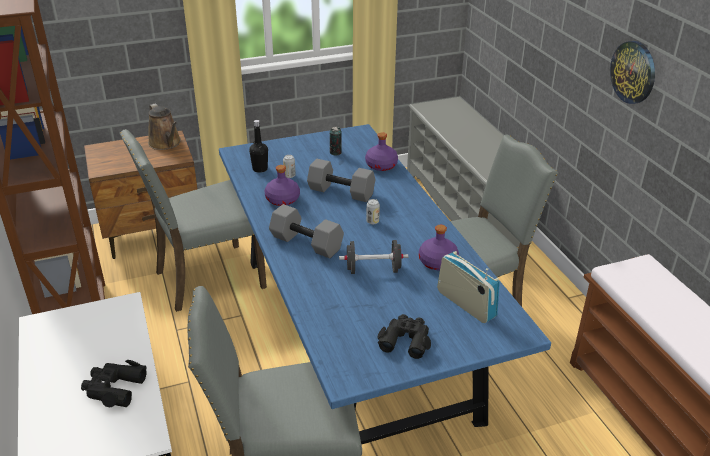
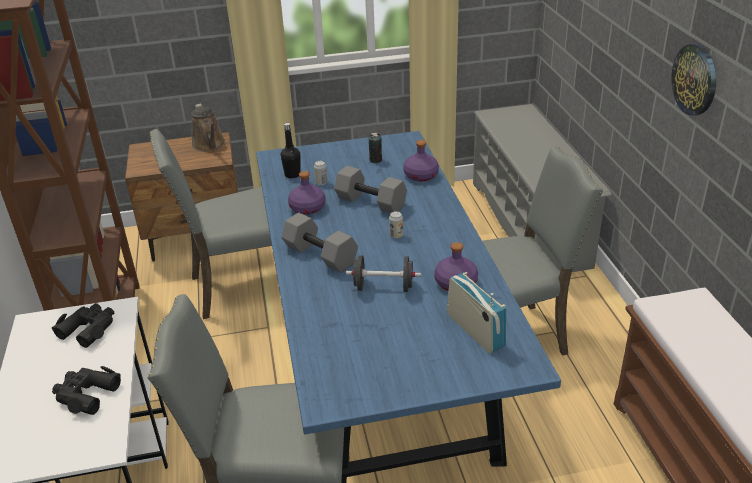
camera: 10 degrees right, 0 degrees up
(405, 340) = (399, 365): black binoculars -> black binoculars (89, 329)

